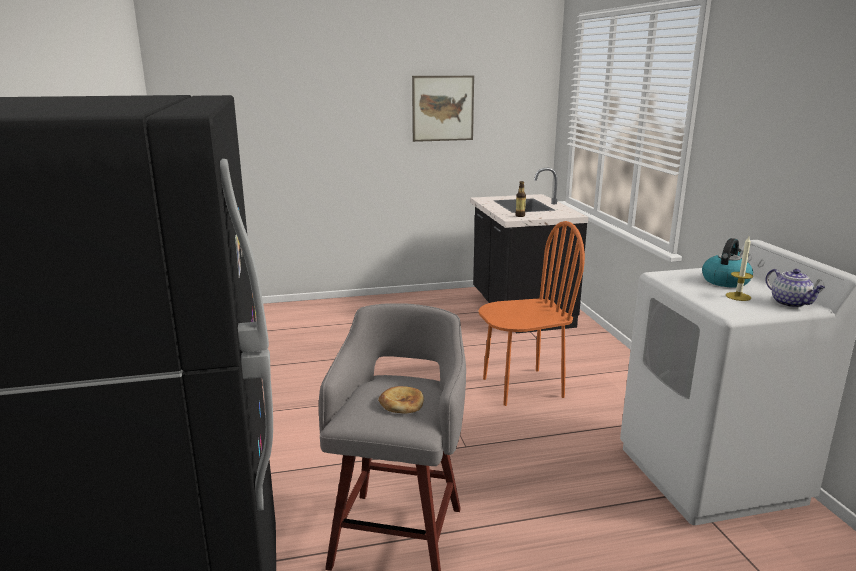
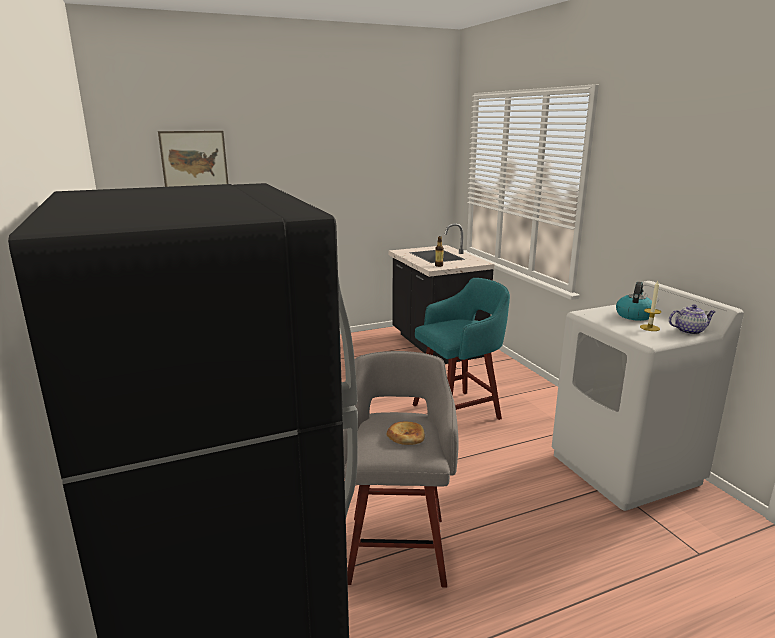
camera: 10 degrees left, 0 degrees up
(443, 108) = (361, 174): picture -> picture (194, 163)
(522, 387) = (458, 411): orange chair -> turquoise stool
(791, 303) = (689, 331): teapot -> teapot turned 60 degrees counterclockwise

